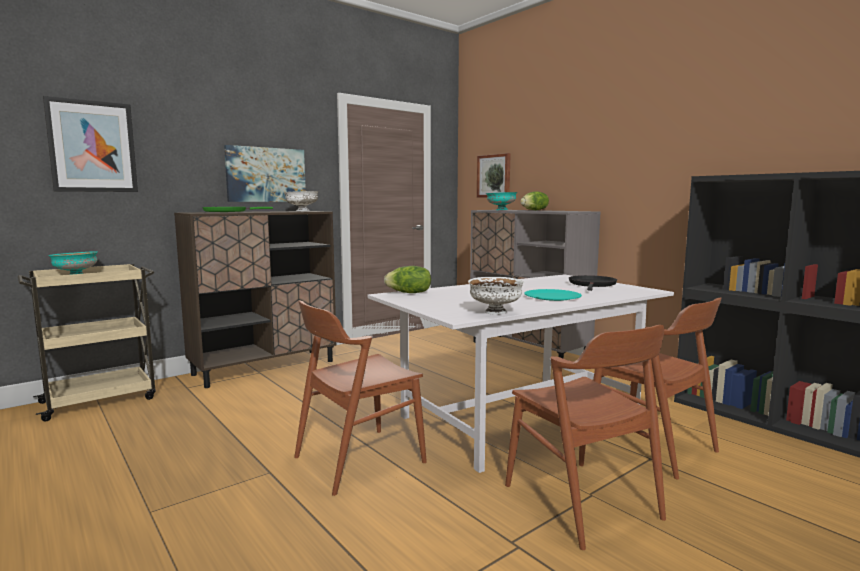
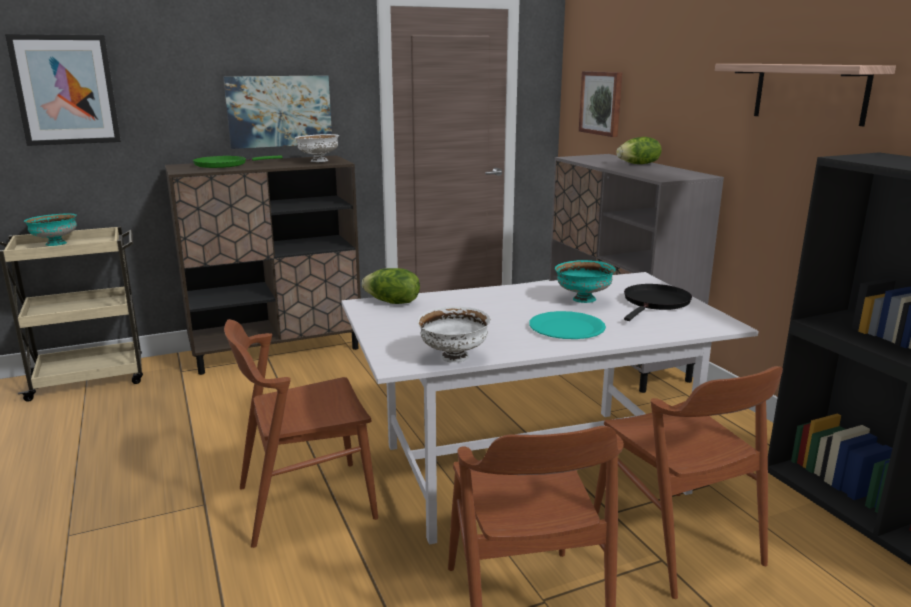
camera: 15 degrees right, 10 degrees up
(501, 210) = (592, 161): turquoise bowl -> turquoise bowl (583, 300)
(660, 148) = (809, 92): none -> shelf

